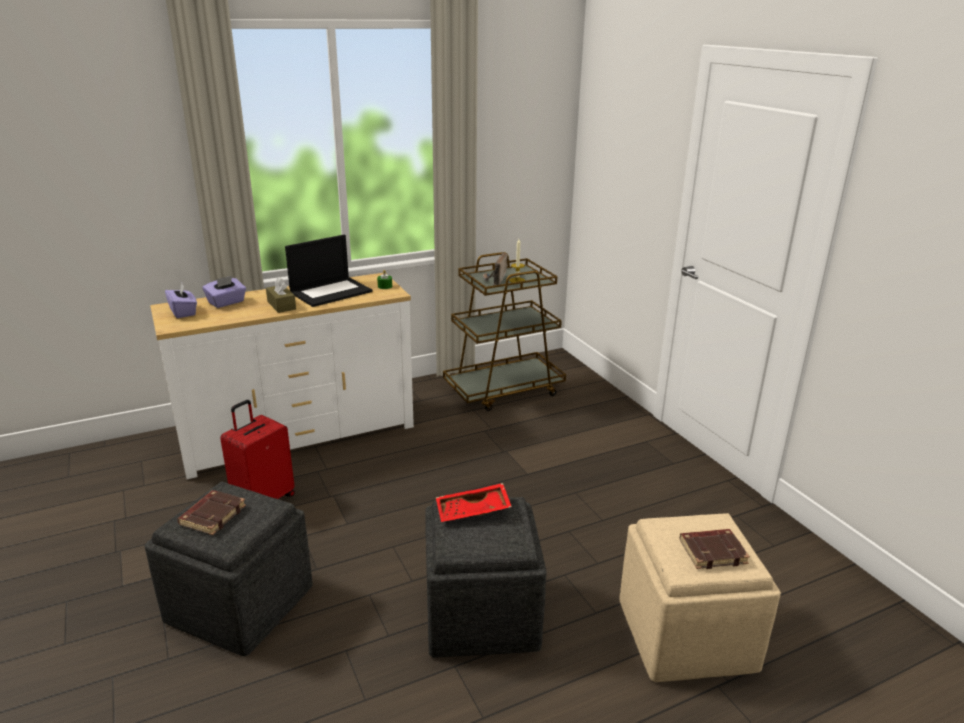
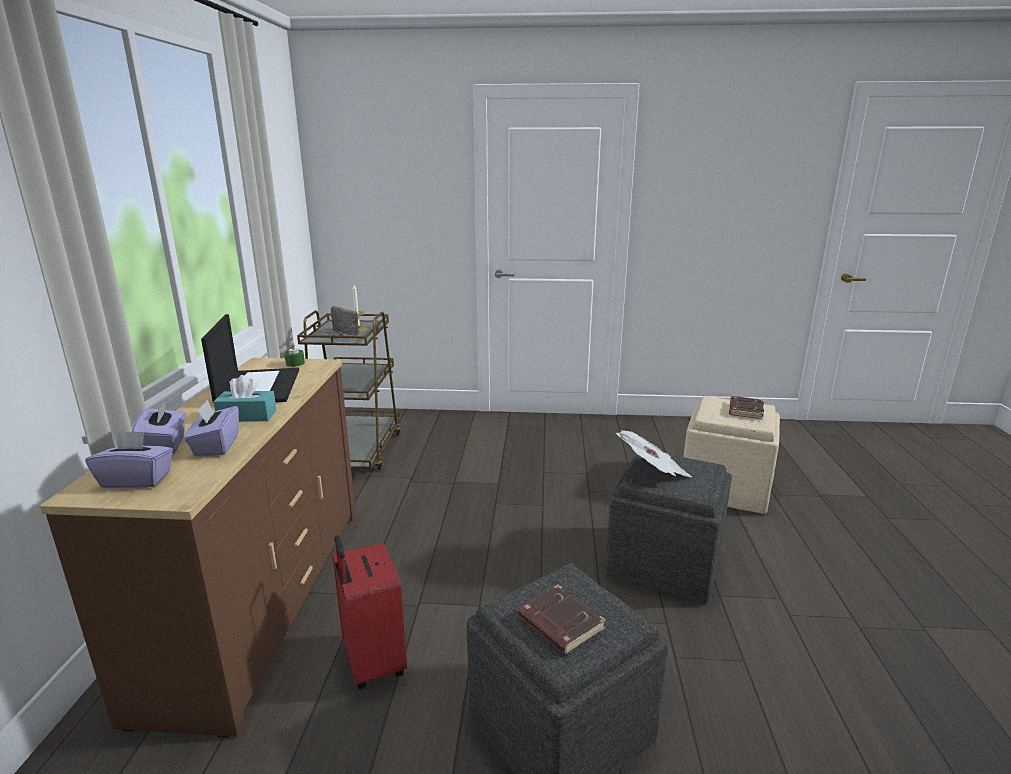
camera: 60 degrees left, 5 degrees down
(234, 313) = (216, 446): none -> purple tissue box
(281, 305) = (247, 416): brown tissue box -> turquoise tissue box
(298, 434) = (260, 599): white dresser -> brown dresser
(473, 512) = (652, 472): red tray -> newspaper

